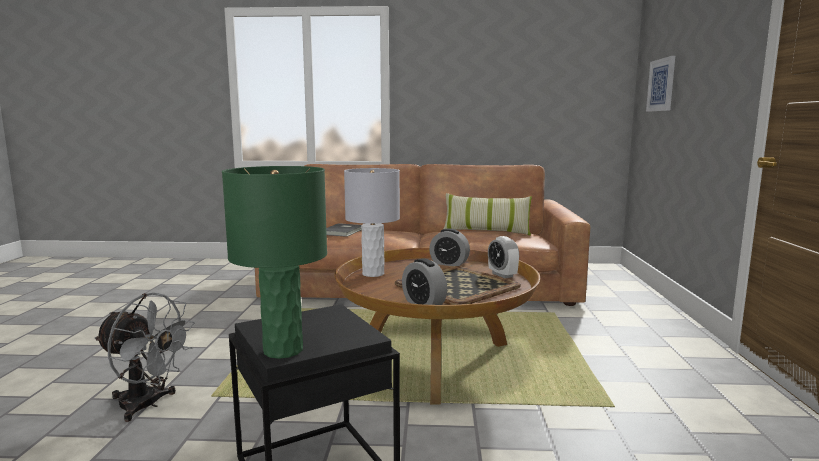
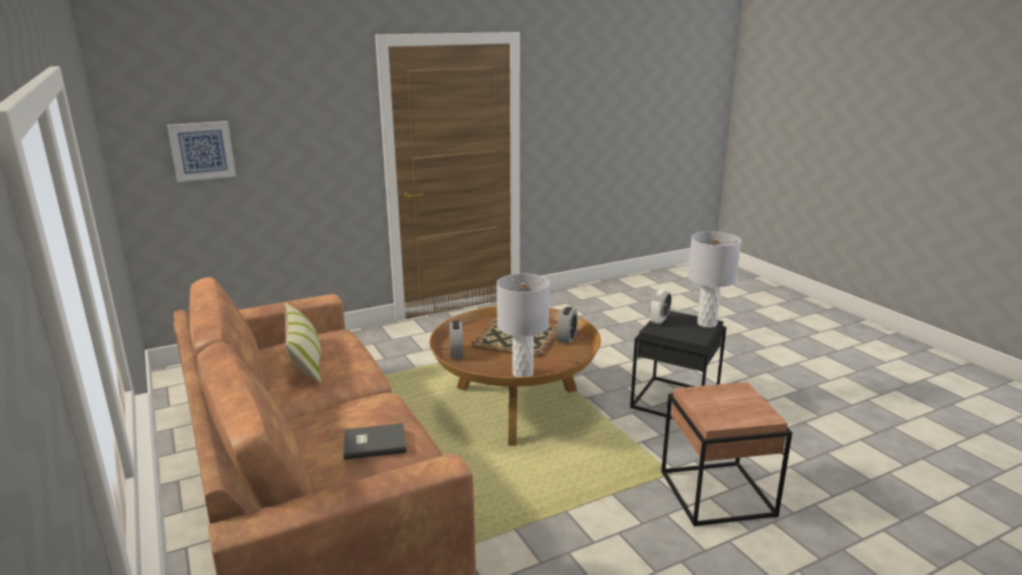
camera: 120 degrees left, 10 degrees up
(148, 405) = (716, 494): grey fan -> brown side table
(283, 350) = (706, 323): green table lamp -> grey table lamp
(502, 275) = (471, 329): alarm clock -> alarm clock (659, 320)

